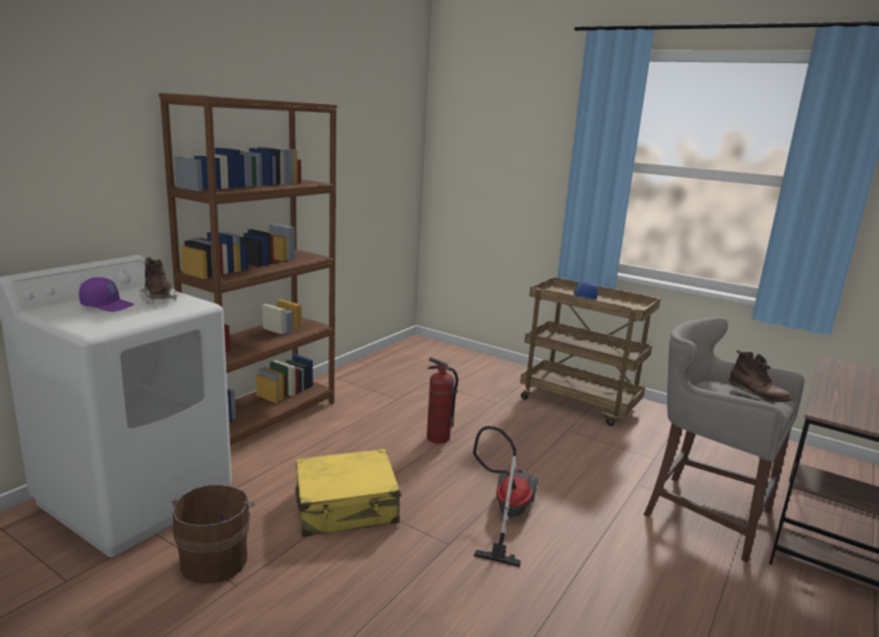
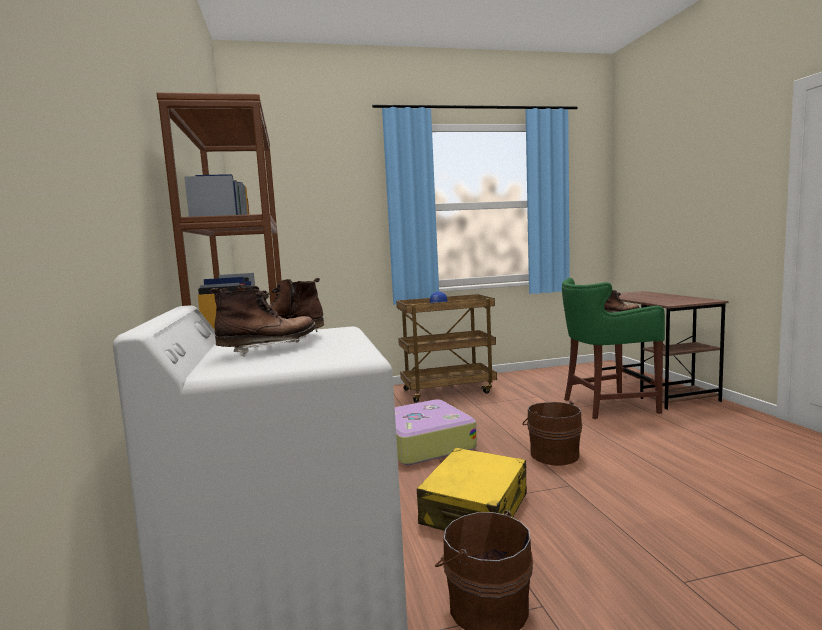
camera: 45 degrees left, 10 degrees down
(108, 305) = (268, 350): purple cap -> brown boot
(437, 438) = (423, 444): fire extinguisher -> suitcase
(506, 514) = (553, 454): vacuum cleaner -> brown bucket
(703, 512) = (606, 405): grey stool -> green stool

